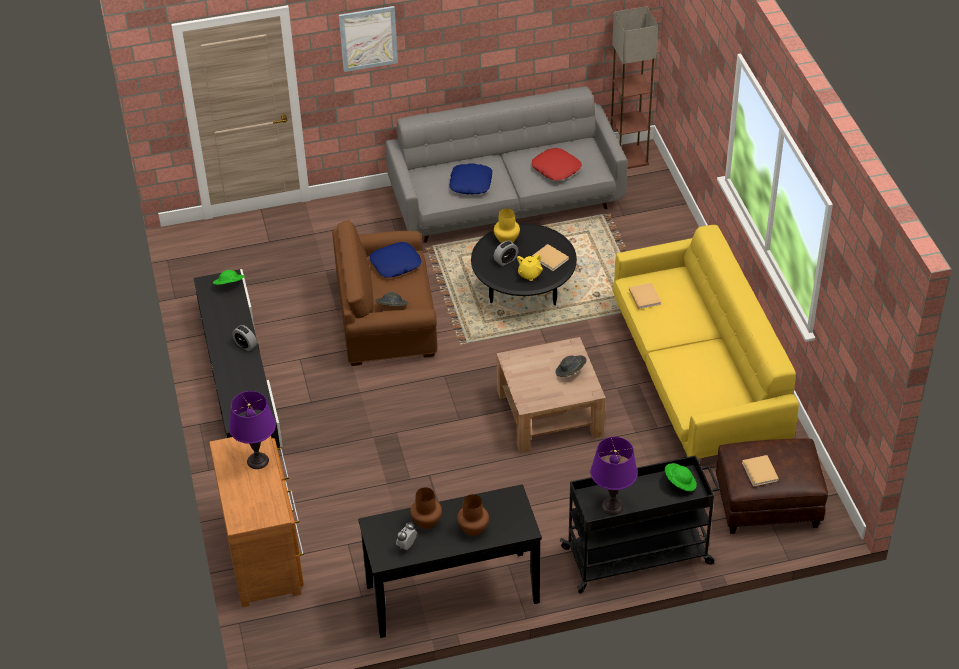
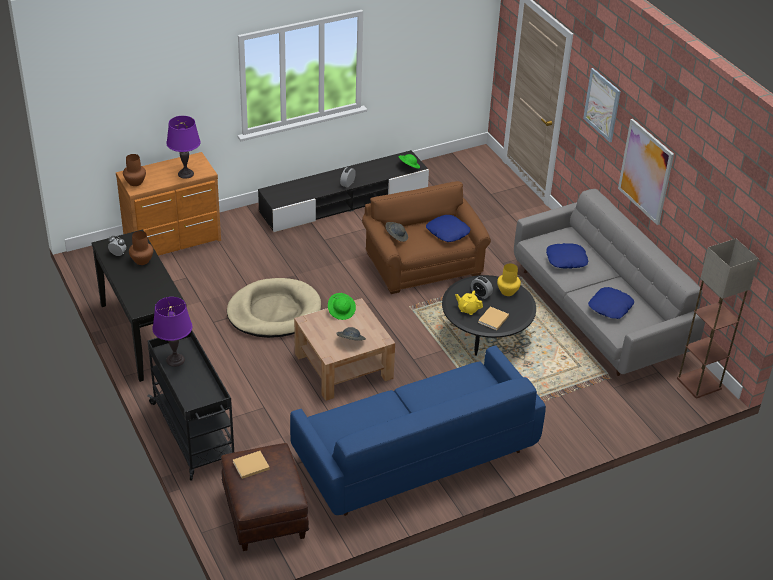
camera: 75 degrees right, 5 degrees down
(439, 464) = (274, 312): none -> beige dog bed
(461, 50) = (646, 171): none -> picture
(473, 528) = (137, 284): brown vase -> brown vase (135, 182)
(556, 168) = (610, 307): red pillow -> blue pillow
(644, 296) = (458, 377): beige book -> none
(679, 482) = (206, 397): green hat -> green hat (341, 311)
(696, 376) = (414, 454): yellow sofa -> blue sofa

